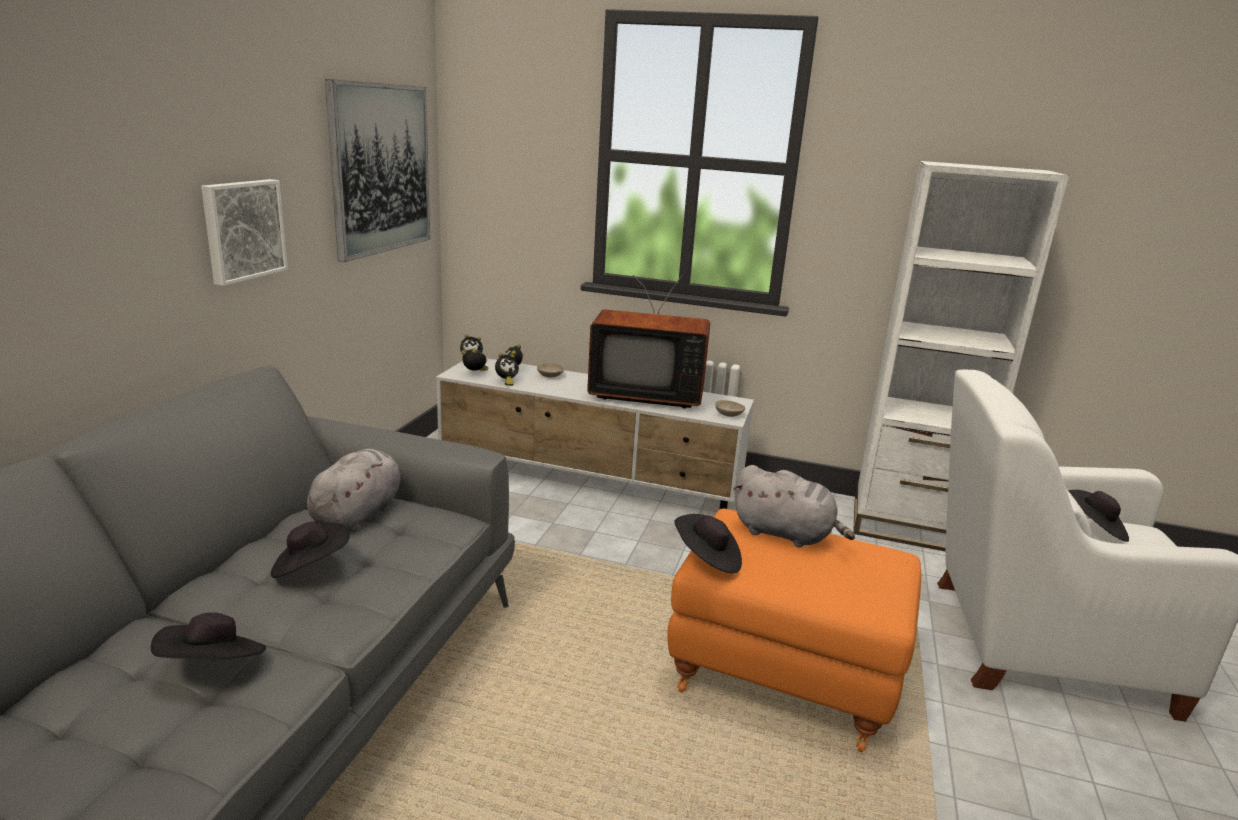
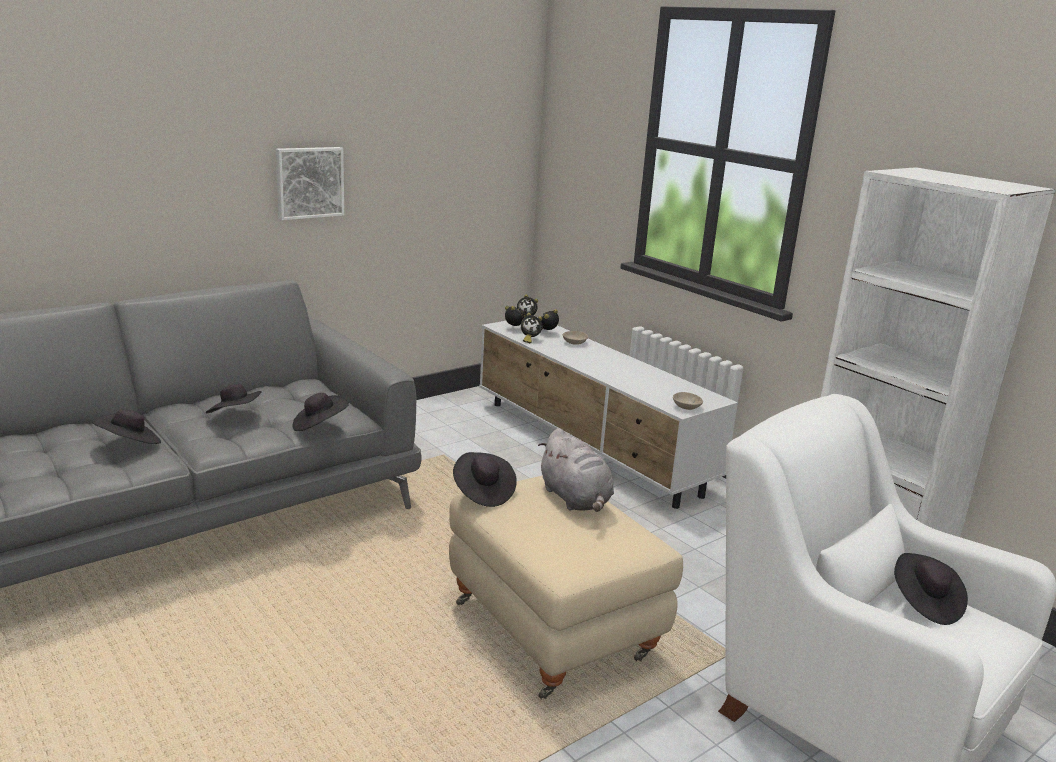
camera: 35 degrees right, 0 degrees up
(359, 513) = (303, 396): grey plush toy -> none
(380, 169) = (461, 144): picture -> none
(433, 544) = (319, 426): none -> black hat
(646, 394) = (635, 374): television -> none
(784, 675) = (555, 630): orange ottoman -> beige ottoman

